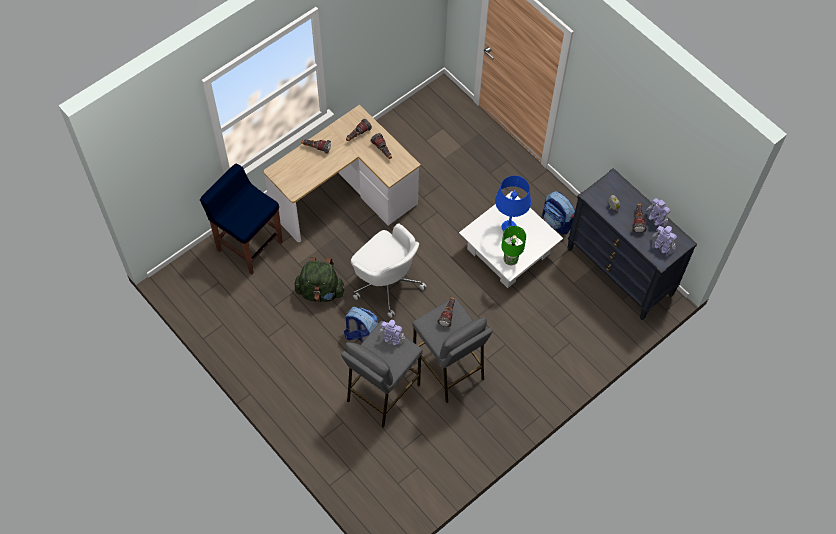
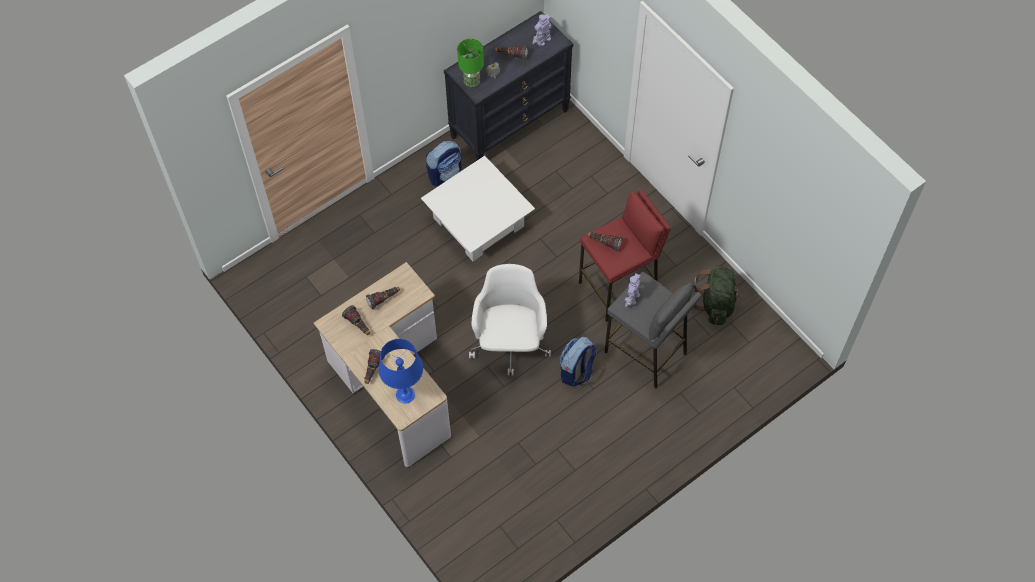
camera: 85 degrees left, 0 degrees up
(249, 245) = (450, 492): blue stool -> none
(320, 291) = (518, 413): green backpack -> green backpack (716, 304)
(386, 282) = (510, 343): white office chair -> white office chair turned 45 degrees counterclockwise
(448, 369) = (619, 288): grey stool -> red stool
(509, 227) = (467, 203): blue table lamp -> blue table lamp (405, 394)
(510, 259) = (508, 205): green table lamp -> green table lamp (471, 82)
(656, 219) = (510, 40): toy robot -> none

